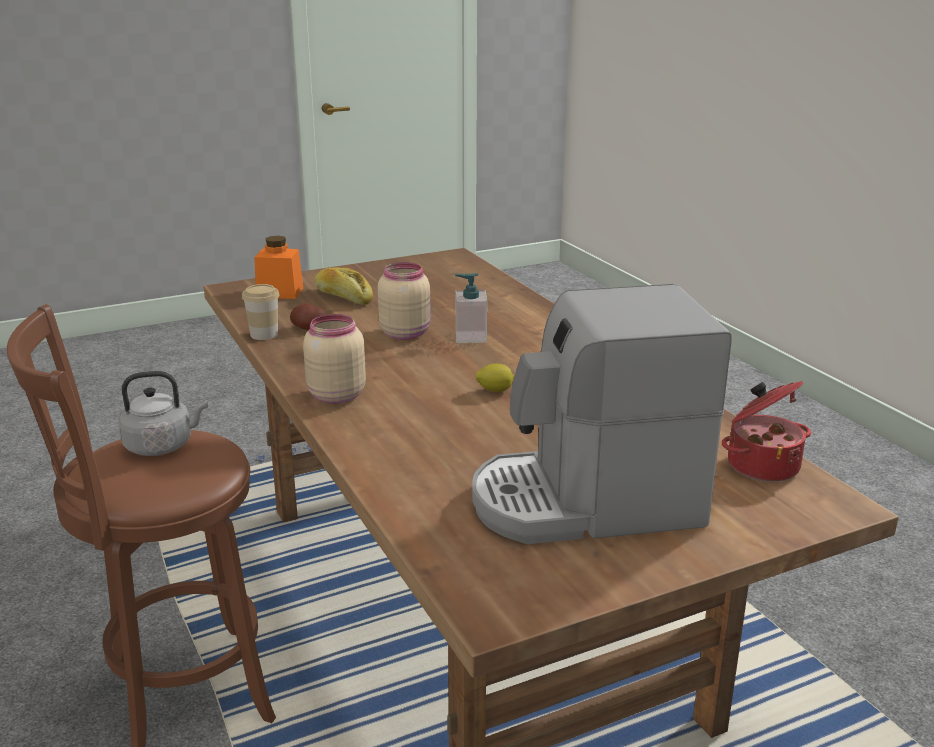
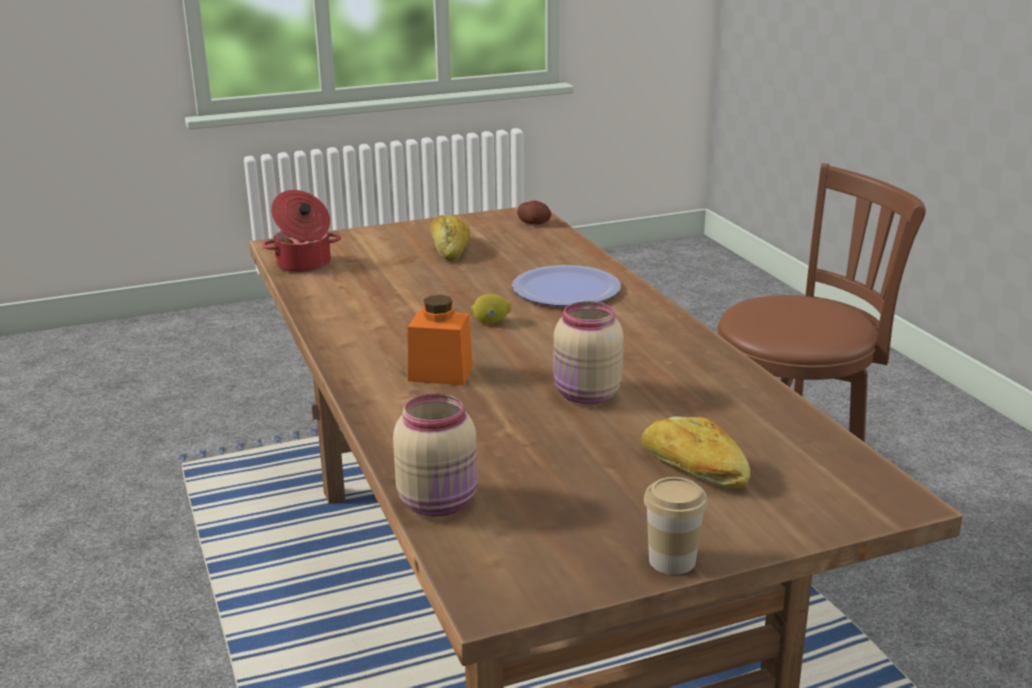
camera: 175 degrees left, 0 degrees up
(162, 446) = (803, 325): grey kettle -> none
(264, 334) = (775, 398): cup -> cup (672, 560)
(280, 292) = (806, 485): orange jar -> orange jar (440, 373)
(308, 328) = (720, 407): potato -> potato (534, 223)
(335, 395) = (652, 322): beige jar -> beige jar (440, 503)
(421, 434) = (566, 289): none -> plate
(470, 337) = (502, 387): soap dispenser -> none
(587, 503) = (450, 249): coffee machine -> bread

